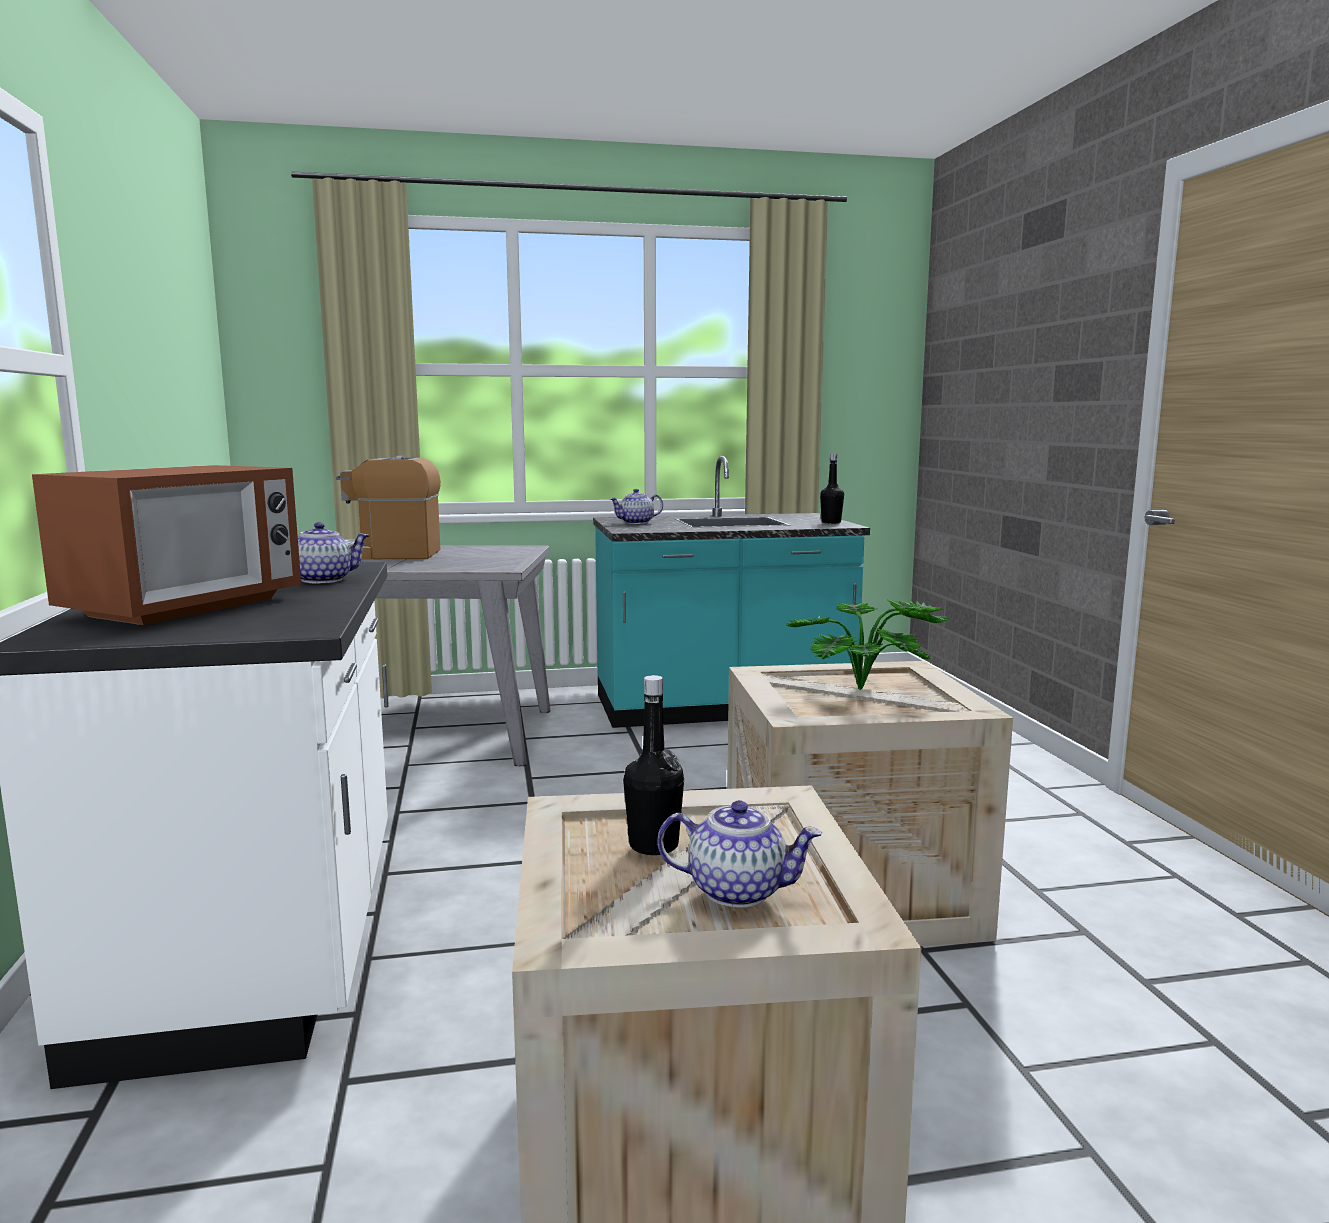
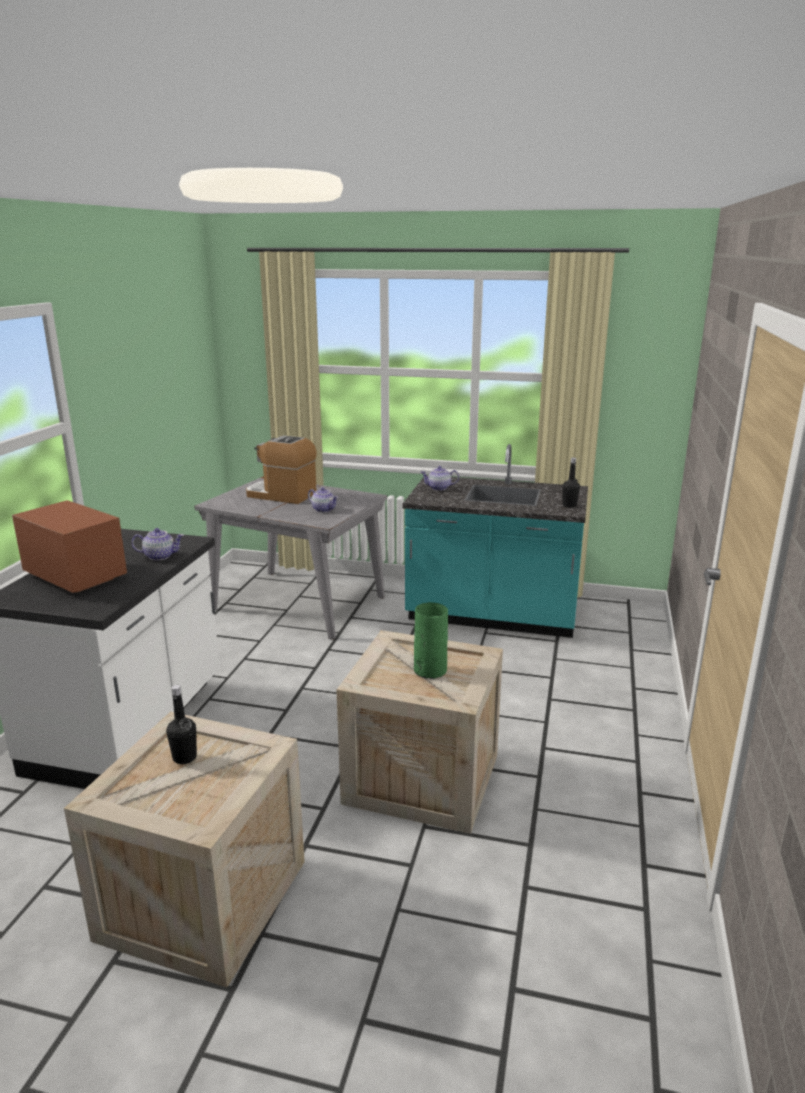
camera: 25 degrees right, 10 degrees up
(184, 607) = (76, 577): microwave -> microwave turned 105 degrees counterclockwise
(738, 890) = (184, 794): teapot -> teapot (324, 509)
(868, 691) = (429, 670): potted plant -> green vase

